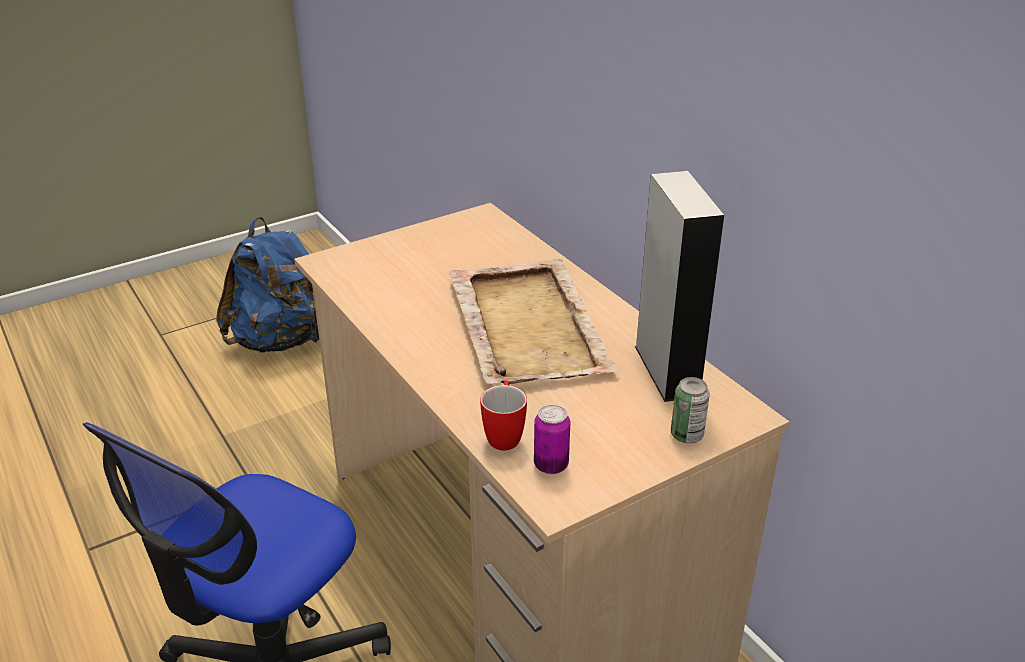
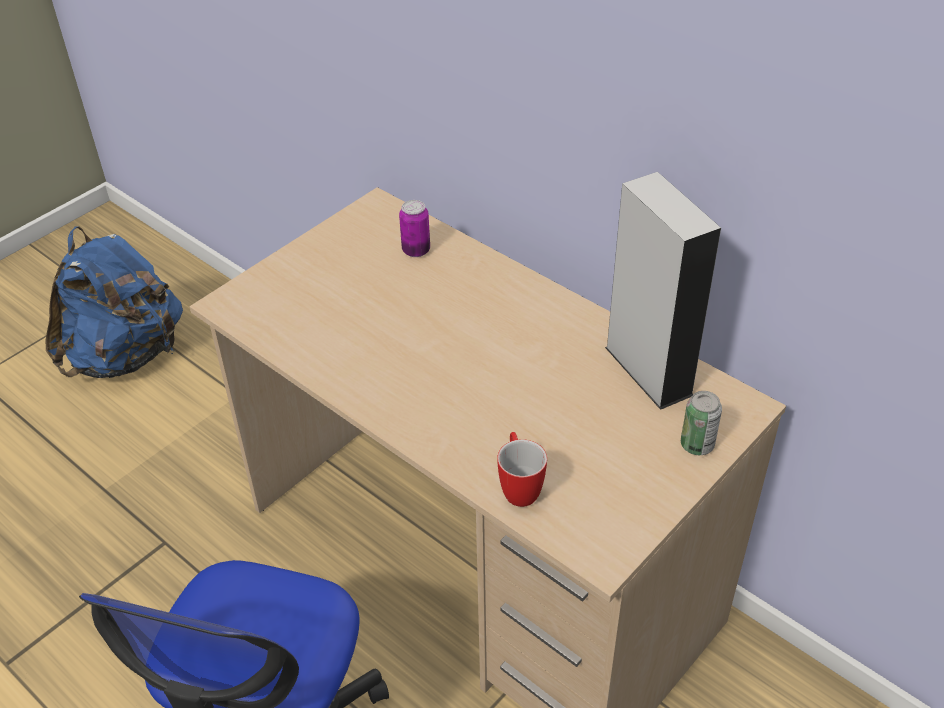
camera: 15 degrees left, 10 degrees up
(527, 325) = (485, 343): beige tray -> none
(551, 465) = (580, 512): can -> can (416, 250)

